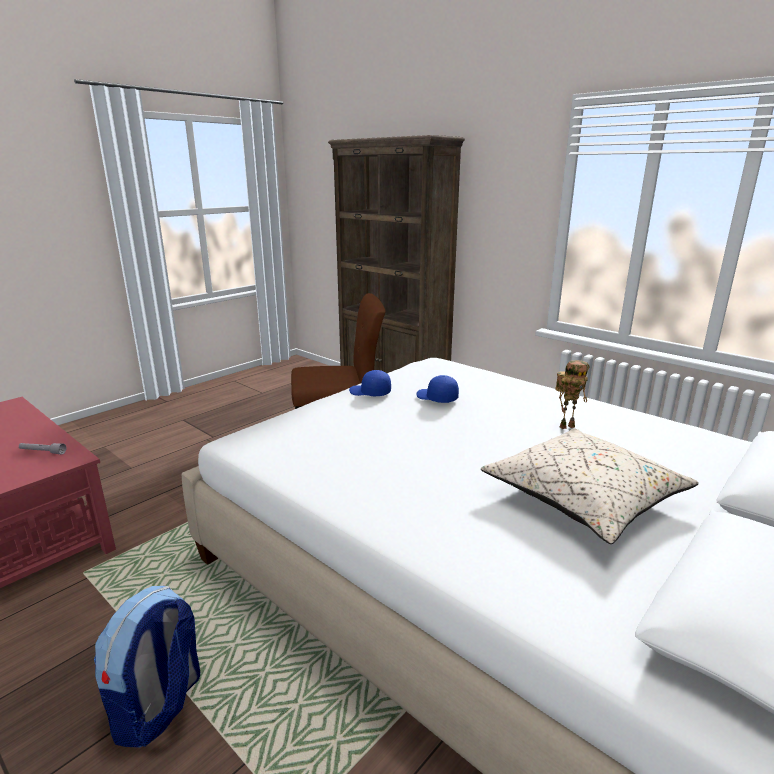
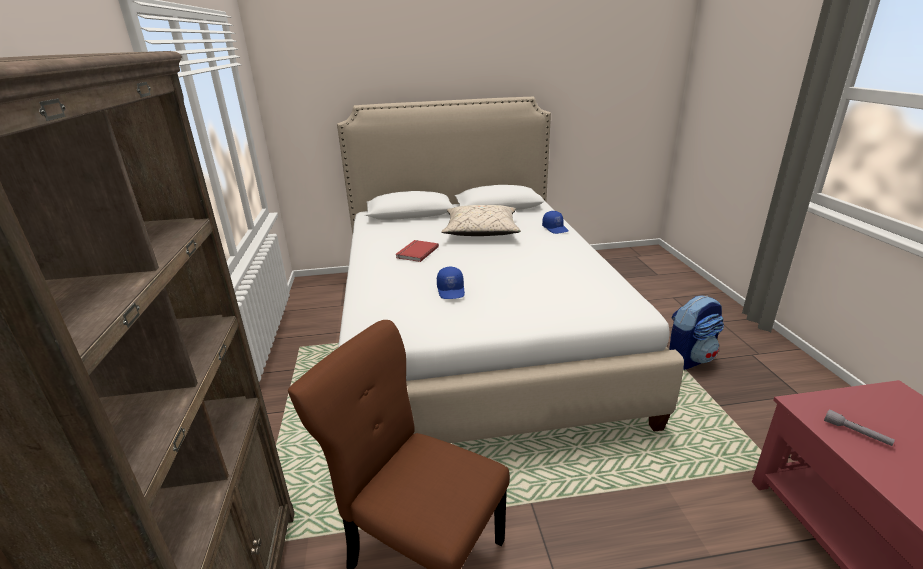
camera: 140 degrees left, 5 degrees up
(370, 392) = (490, 318): blue cap -> blue cap (555, 228)
(567, 426) = (416, 252): toy robot -> red book

